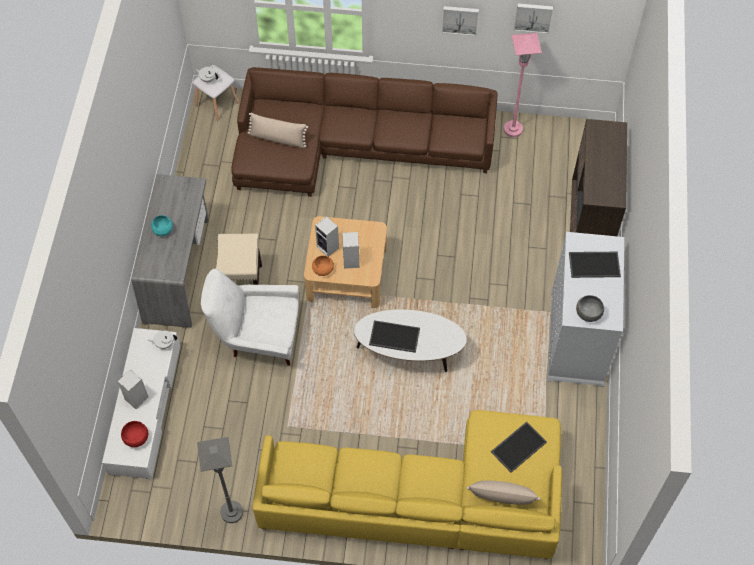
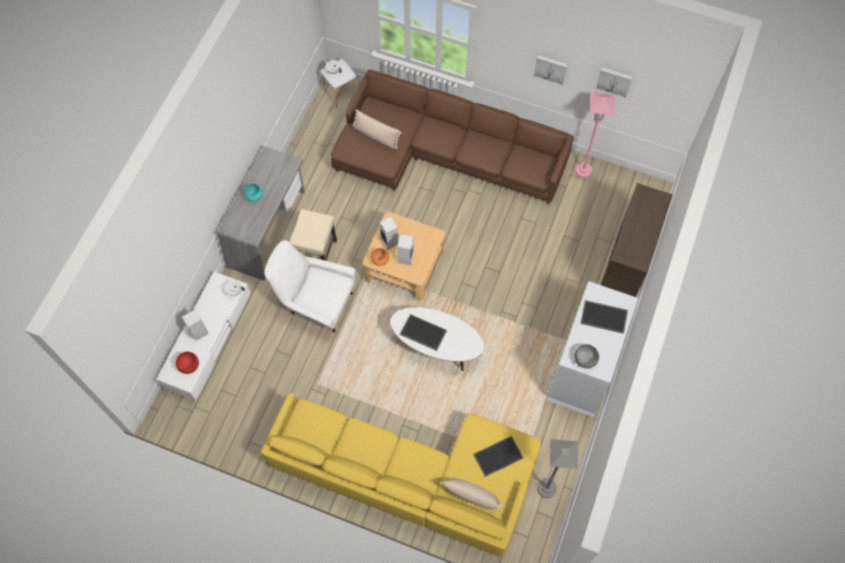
camera: 15 degrees right, 5 degrees up
(231, 512) = (251, 445): grey floor lamp -> grey floor lamp (546, 488)

